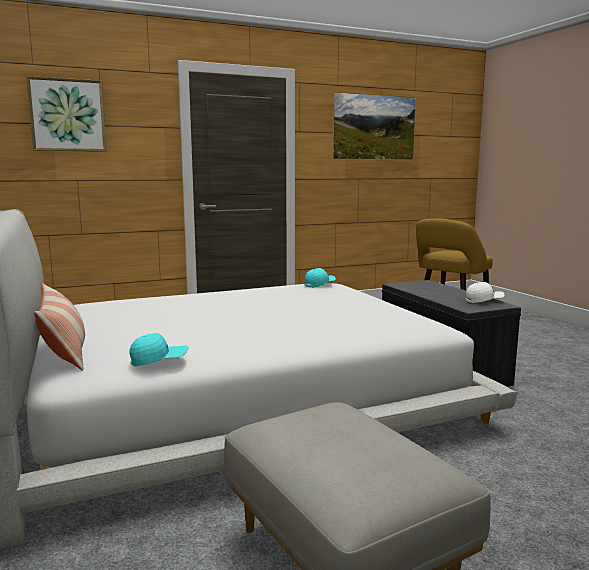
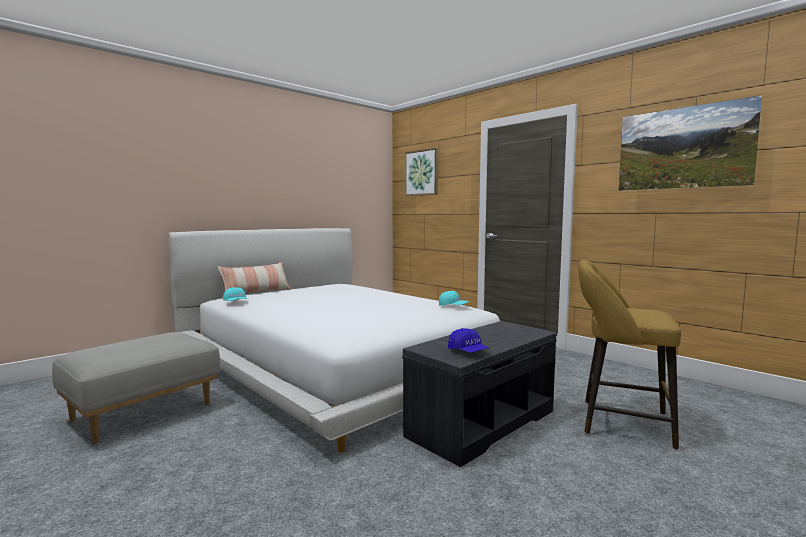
camera: 70 degrees right, 5 degrees down
(484, 300) = (468, 352): white cap -> blue cap

